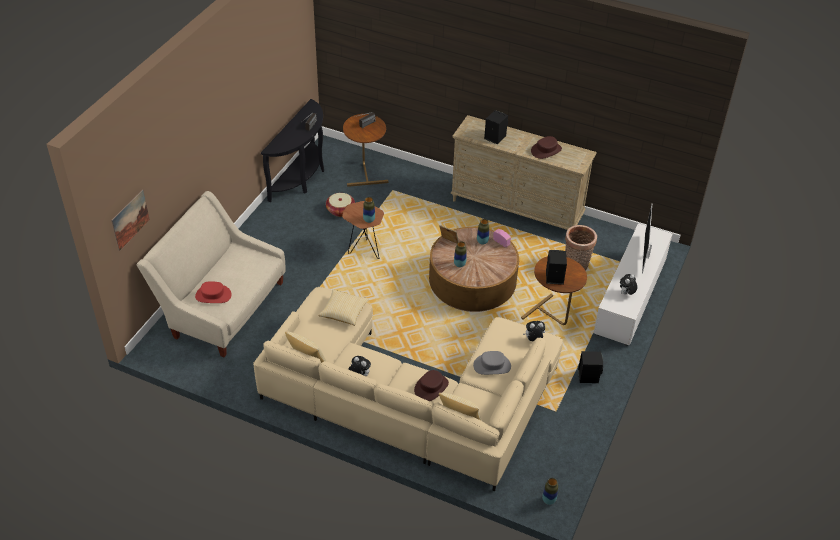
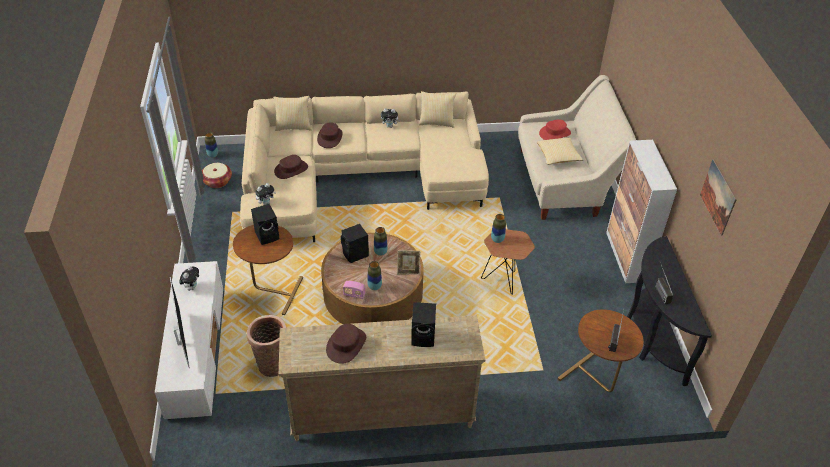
camera: 150 degrees right, 0 degrees up
(130, 219) = (621, 40): picture -> picture (718, 196)
(252, 228) = (626, 257): none -> cabinet
(340, 210) = (570, 316): basket -> basket (217, 181)
(344, 312) = (444, 164): pillow -> pillow (558, 157)
(492, 365) = (291, 170): grey hat -> brown hat
(588, 375) = (214, 251): black speaker -> black speaker (355, 254)

